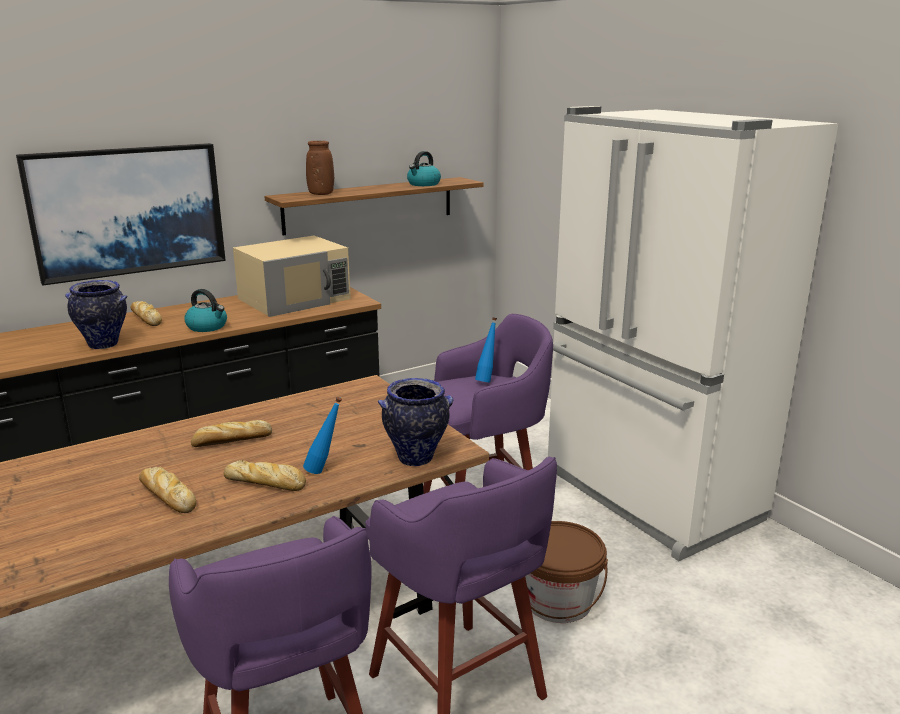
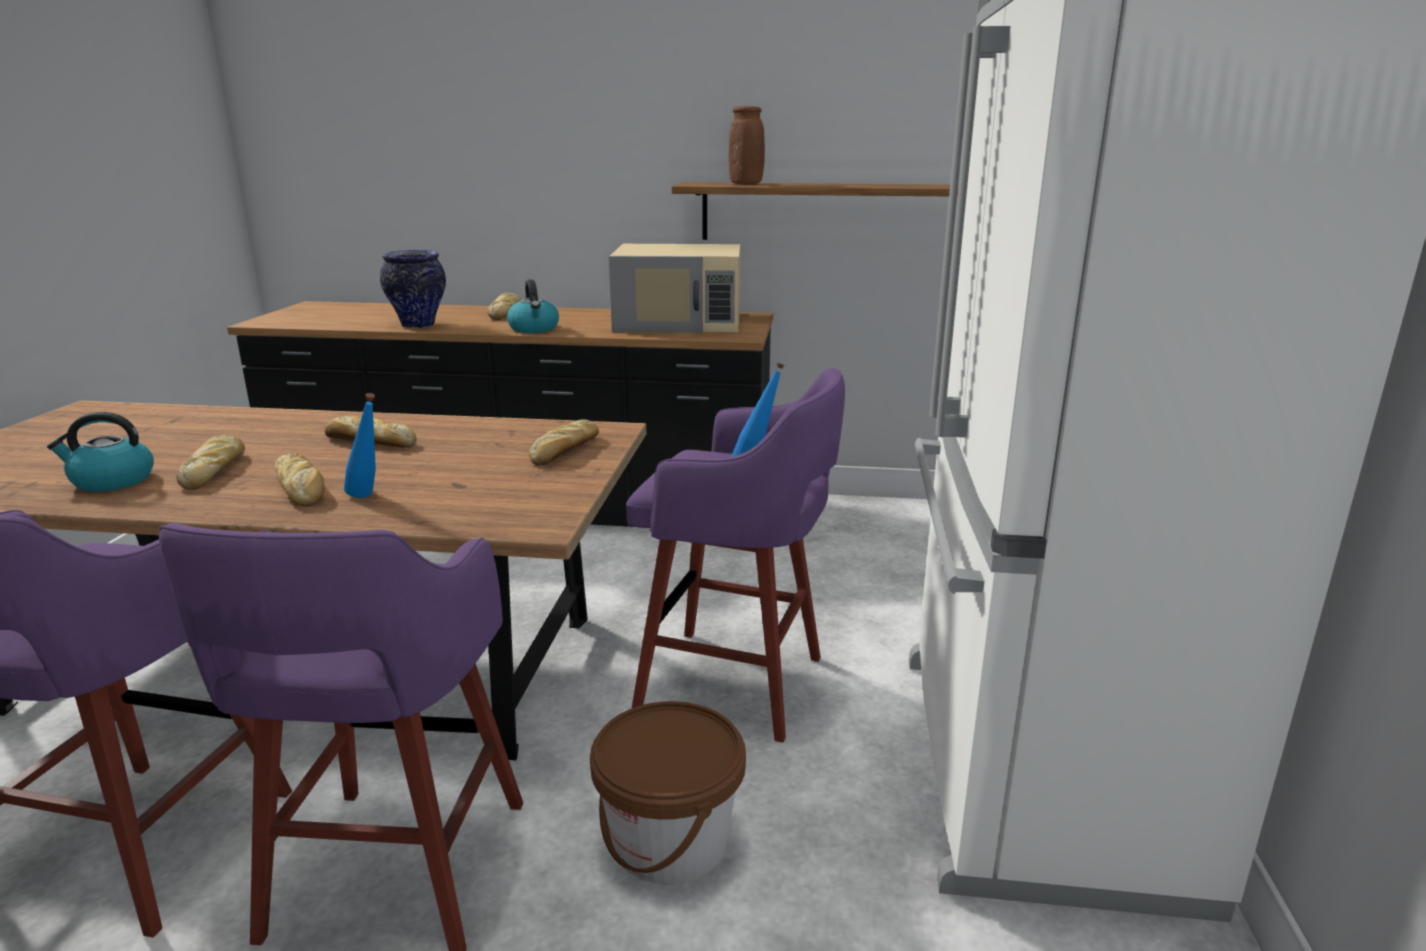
camera: 40 degrees right, 0 degrees up
(127, 211) = (515, 183): picture -> none
(371, 405) = (565, 451): none -> bread
(416, 458) = (477, 519): vase -> none
(423, 184) = (913, 185): kettle -> kettle (111, 481)

